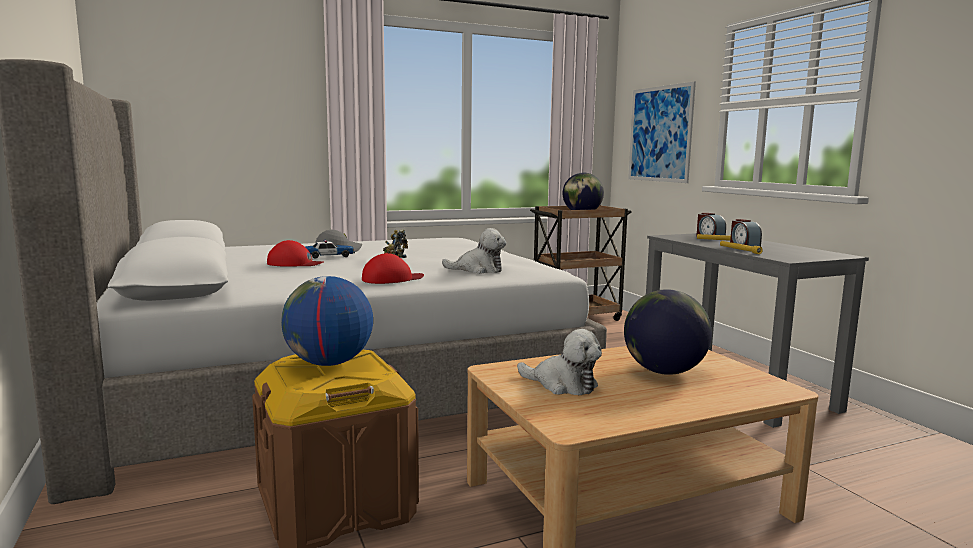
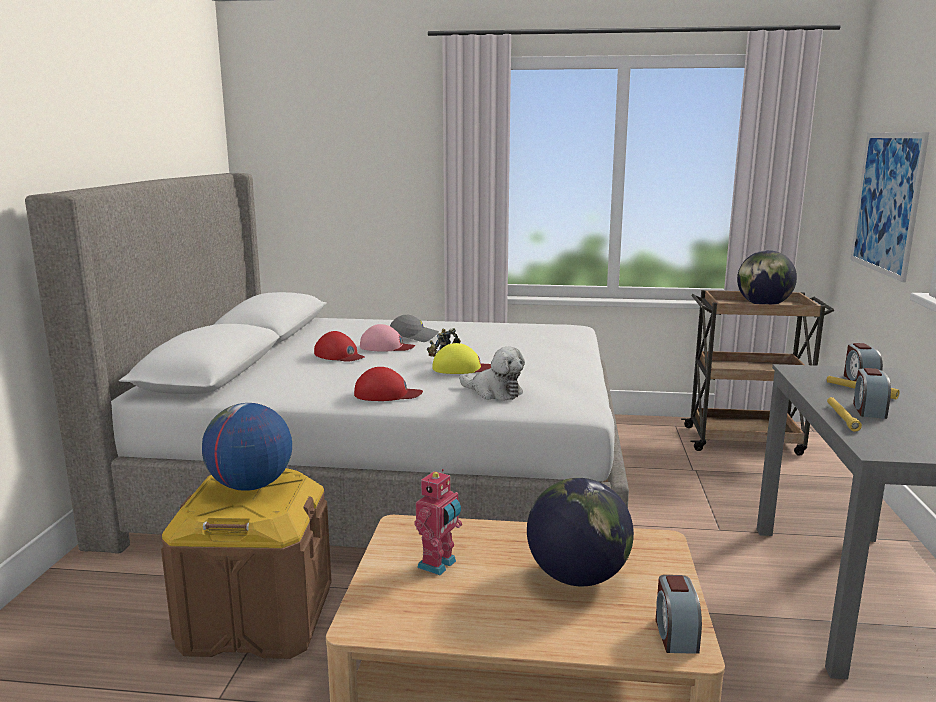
camera: 30 degrees right, 5 degrees up
(327, 256) = (386, 347): toy car -> pink cap
(426, 260) = (462, 368): none -> yellow cap
(562, 385) = (439, 565): plush toy -> toy robot
(767, 385) = (675, 634): none -> alarm clock

